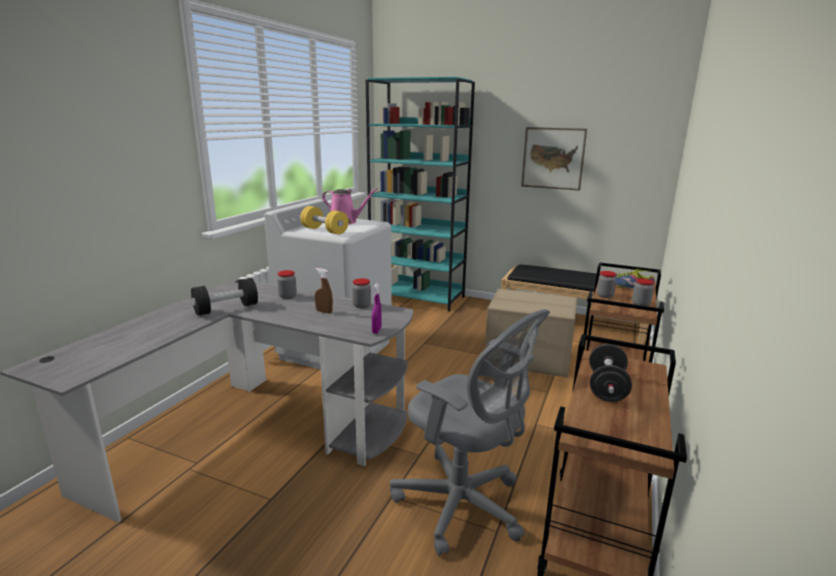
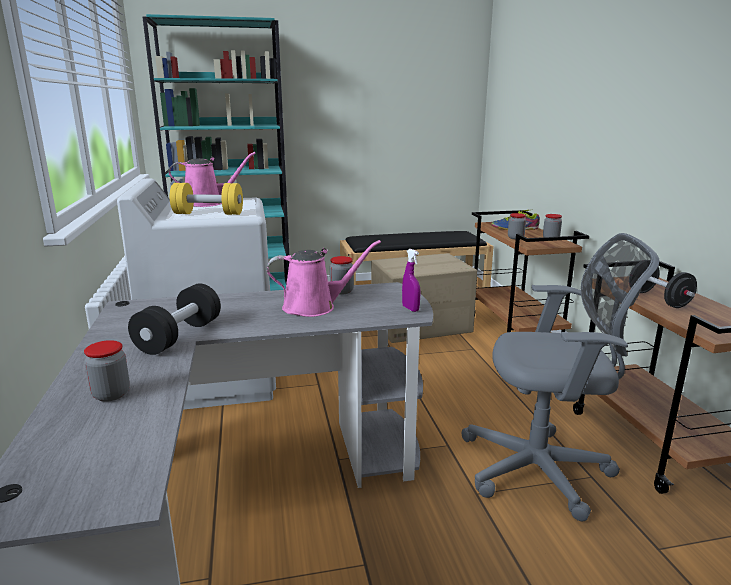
camera: 35 degrees left, 0 degrees up
(287, 296) = (233, 303): jar -> jar (111, 394)
(324, 311) = (314, 307): brown spray bottle -> pink watering can
(553, 158) = (370, 116): picture -> none

